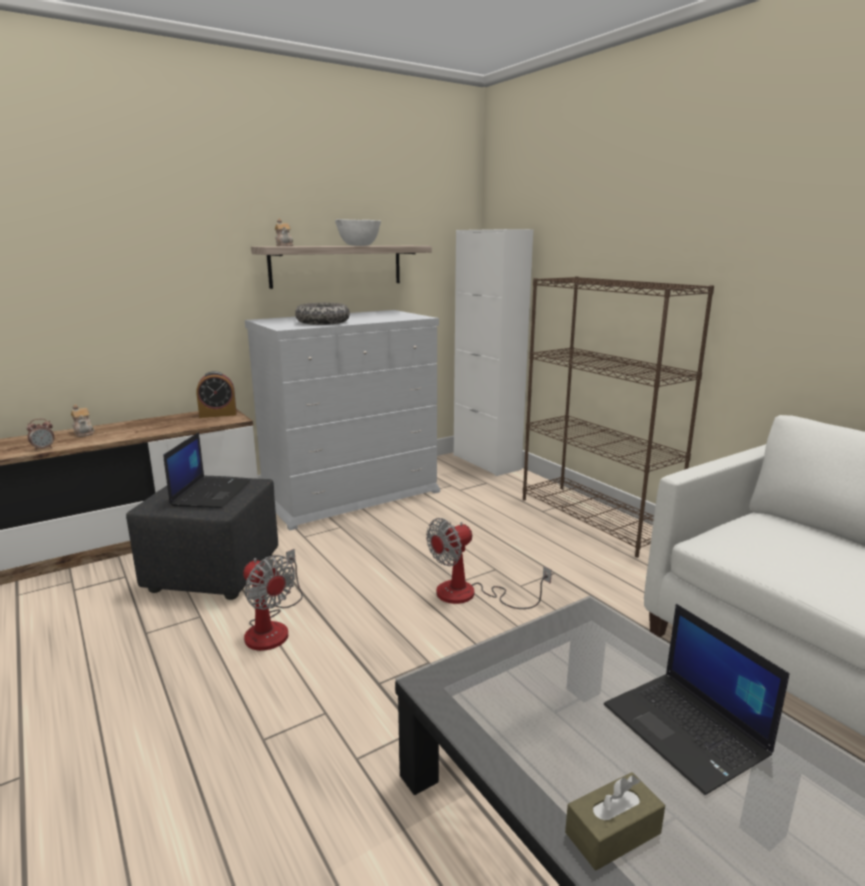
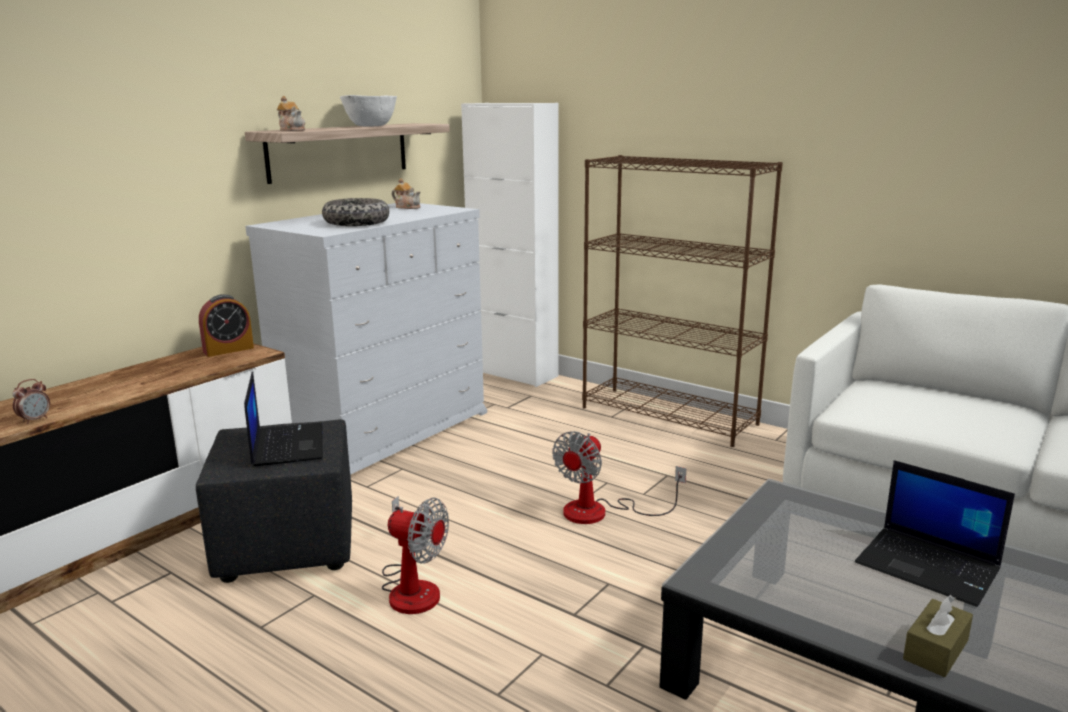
camera: 20 degrees left, 0 degrees up
(84, 432) = (66, 393): teapot -> teapot (407, 207)

